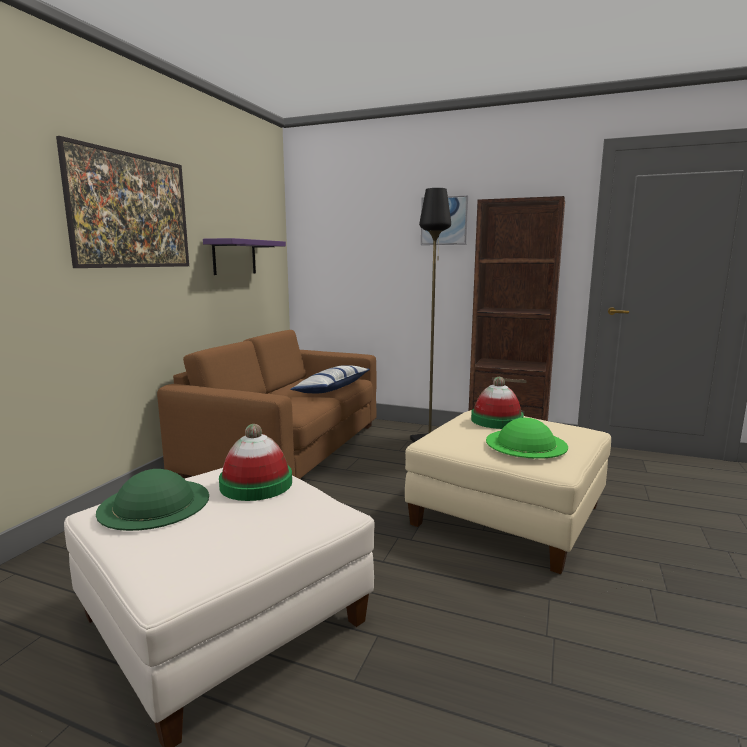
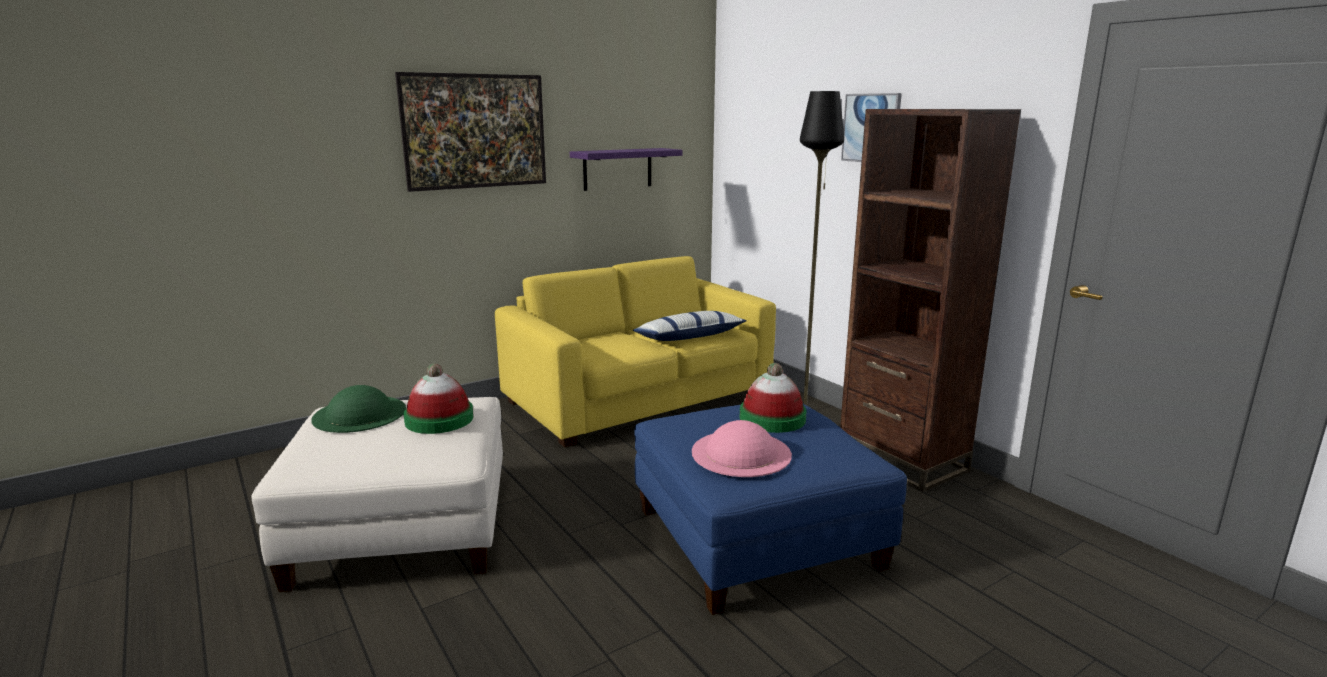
camera: 35 degrees right, 5 degrees up
(287, 449) = (639, 397): brown sofa -> yellow sofa
(507, 515) = (757, 538): beige ottoman -> blue ottoman
(526, 443) = (741, 453): green hat -> pink hat

